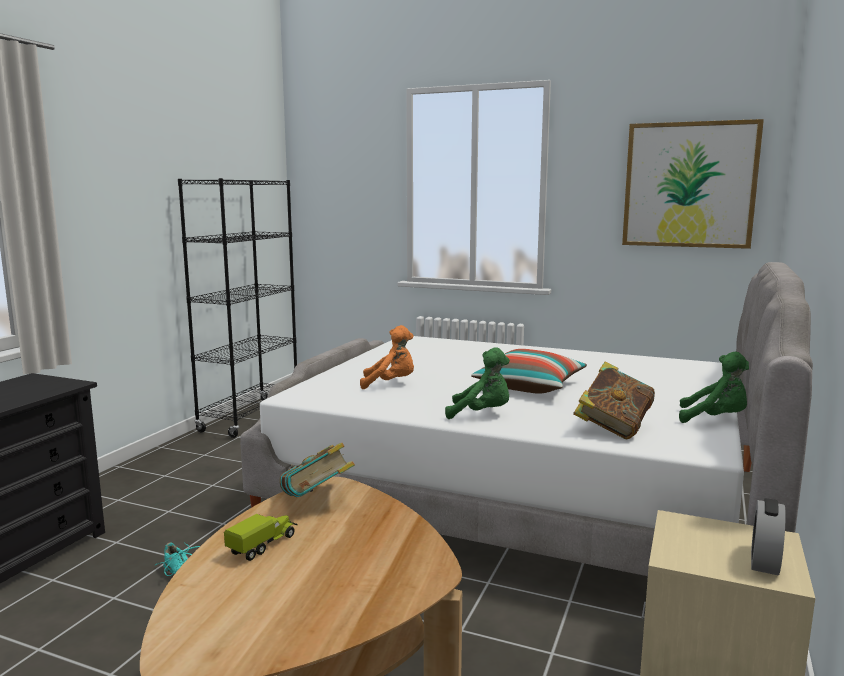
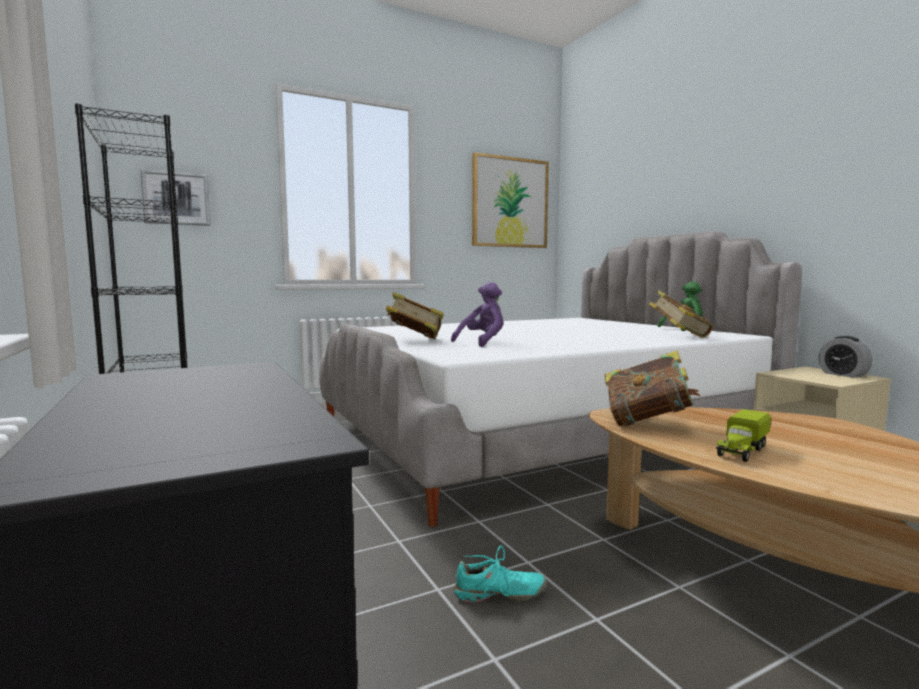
camera: 50 degrees left, 5 degrees down
(263, 545) = (741, 451): toy truck -> toy truck turned 120 degrees counterclockwise
(330, 204) = (176, 198): none -> picture
(365, 367) = (414, 340): none -> book
(390, 384) = (483, 342): orange plush toy -> purple plush toy
(482, 414) = (608, 342): green plush toy -> none
(530, 386) = (560, 332): pillow -> none

